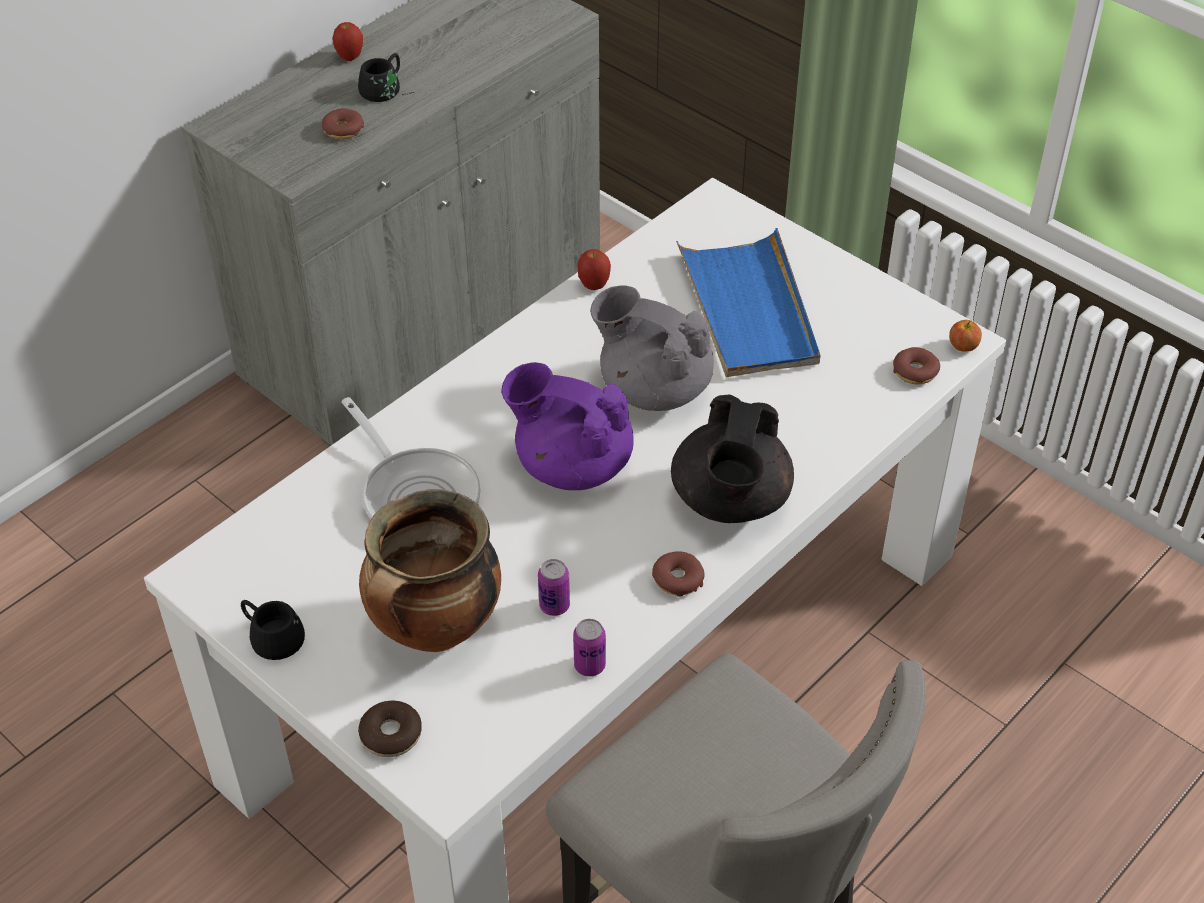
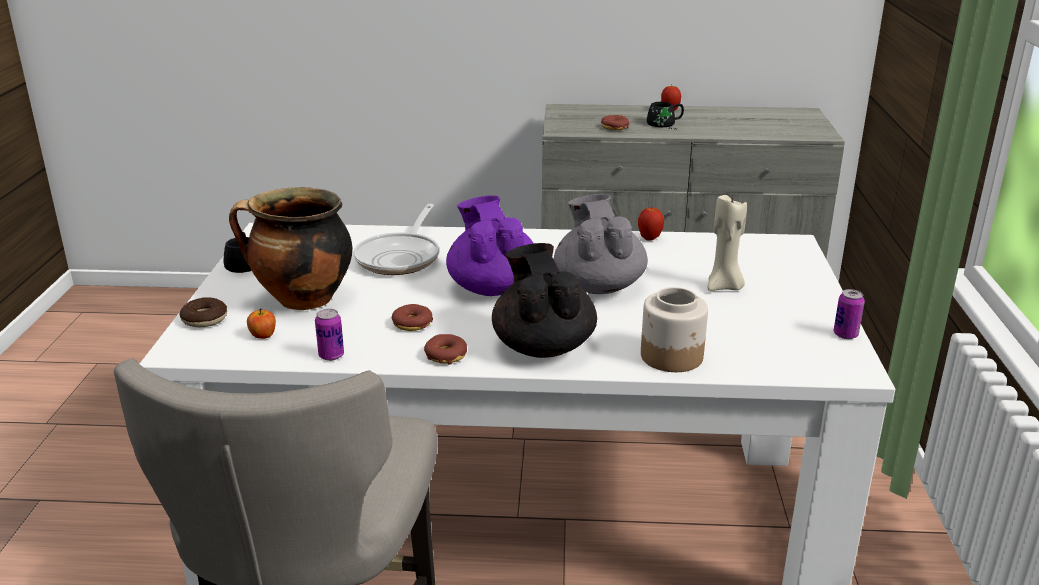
camera: 50 degrees right, 20 degrees down
(554, 605) = (367, 326): can -> can (845, 334)
(730, 501) = (543, 346): black teapot -> black teapot turned 105 degrees clockwise
(748, 309) = (724, 287): blue tray -> beige candle
(834, 430) = (672, 357): none -> jar
(915, 372) = (785, 364): donut -> donut (412, 324)
(963, 346) = (849, 373): apple -> apple (263, 335)

